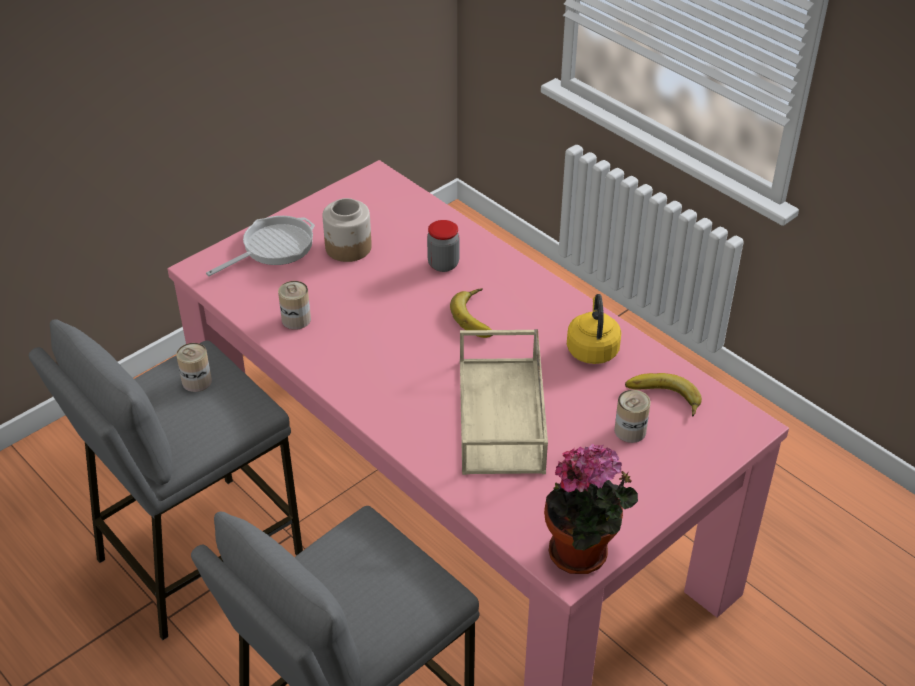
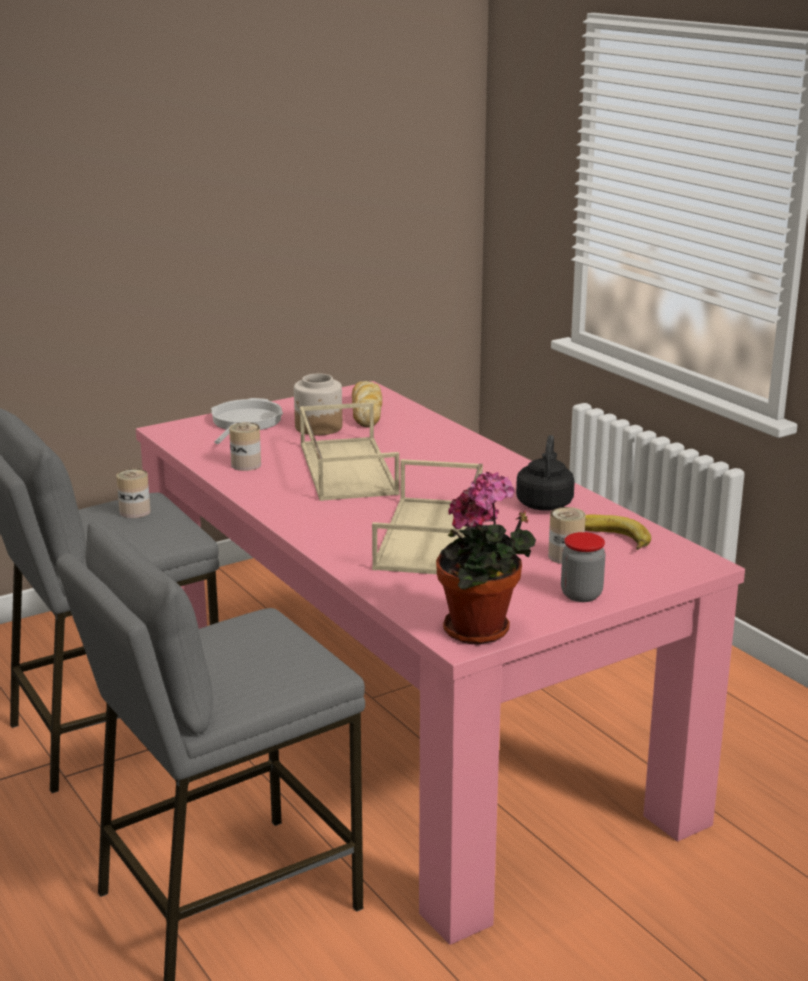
camera: 10 degrees right, 20 degrees down
(273, 247) = (244, 422): frying pan -> frying pan turned 45 degrees counterclockwise
(387, 215) = (366, 411): none -> bread
(393, 314) = (345, 468): none -> beige tray
(443, 264) = (410, 443): jar -> jar (581, 595)
(478, 317) = (432, 475): banana -> none
(592, 349) = (544, 503): yellow kettle -> black kettle

